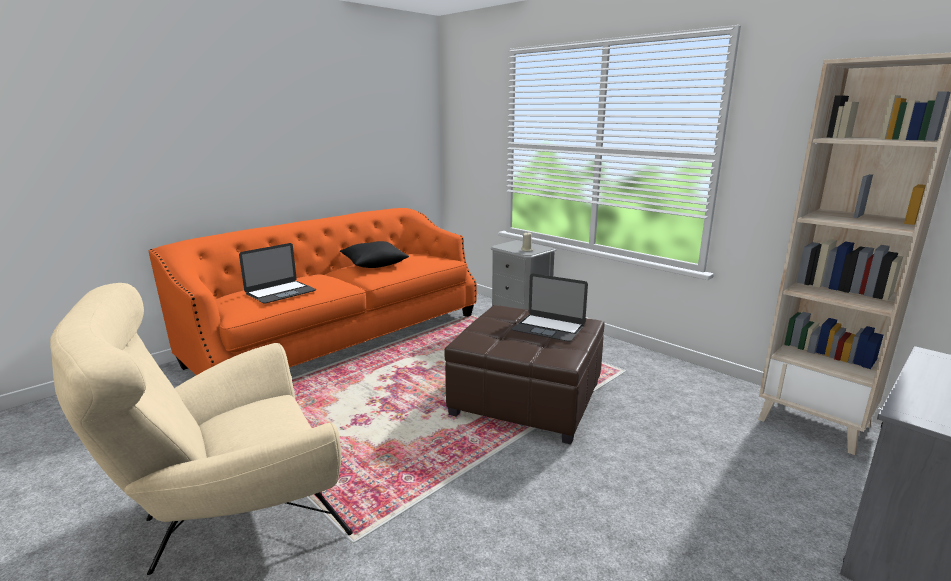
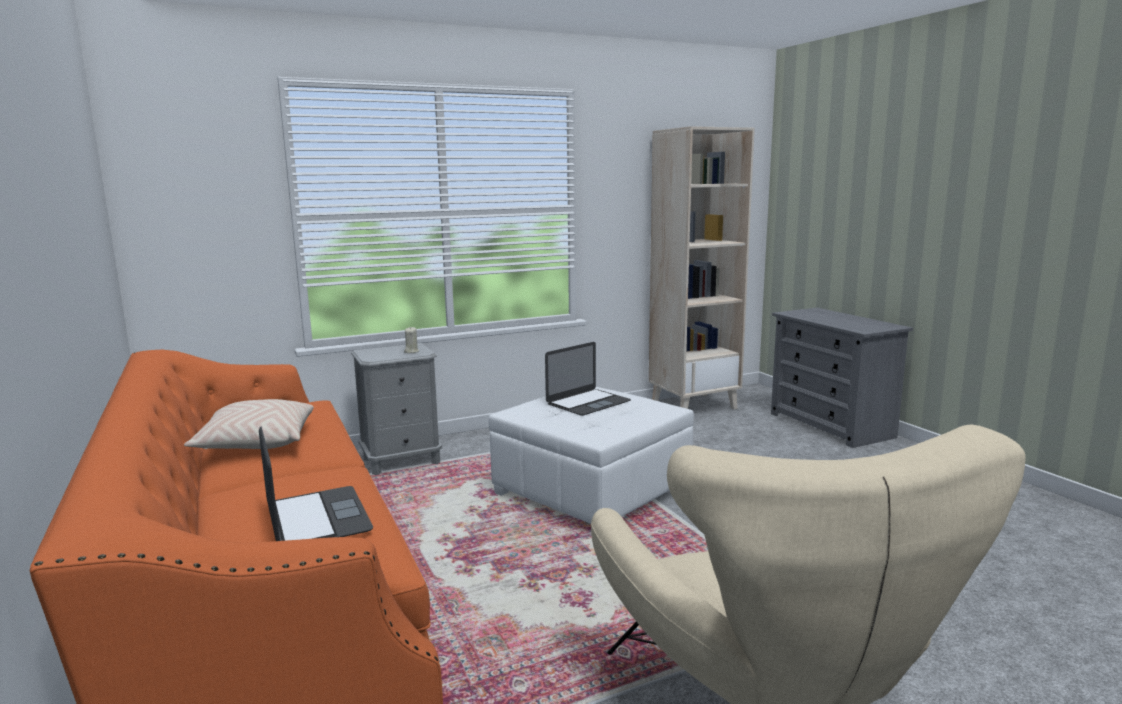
camera: 70 degrees left, 5 degrees down
(373, 264) = (256, 443): black pillow -> beige pillow
(528, 398) = (591, 491): brown ottoman -> white ottoman

